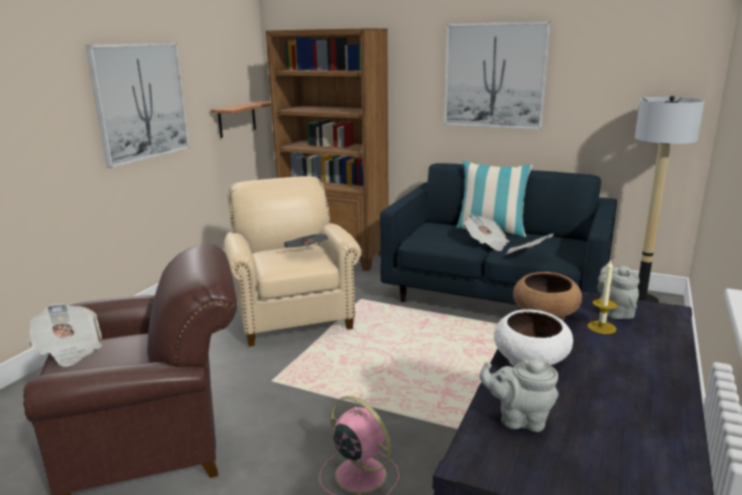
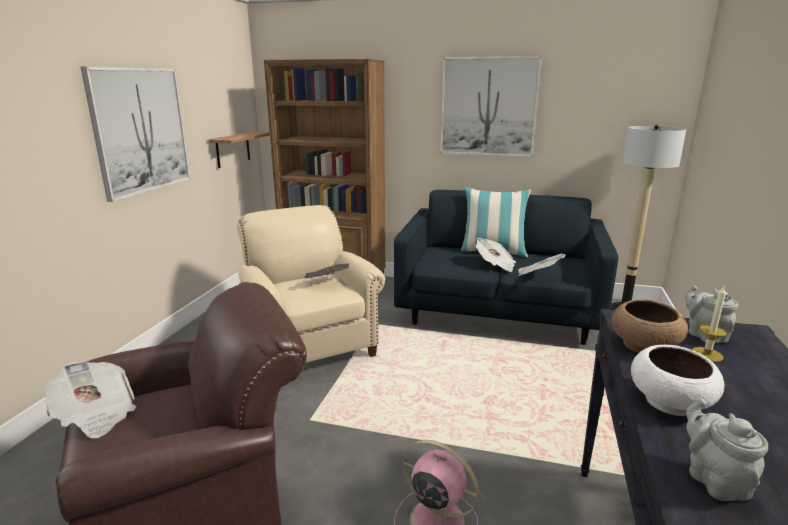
camera: 10 degrees left, 0 degrees up
(519, 419) = (714, 480): grey teapot -> grey teapot turned 75 degrees clockwise

